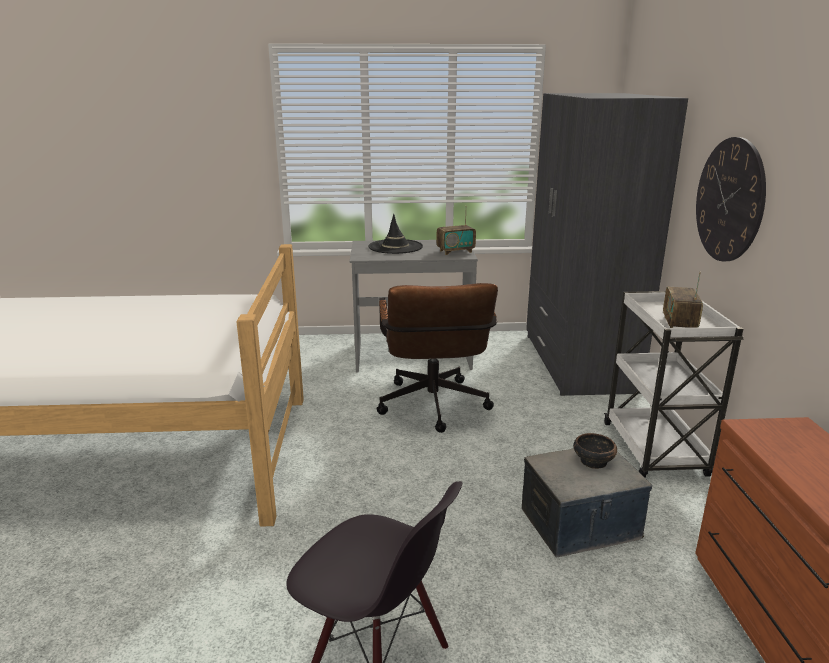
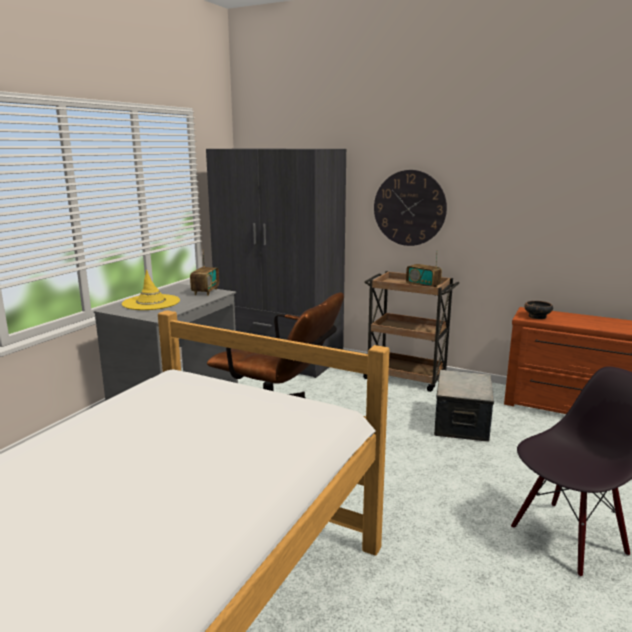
camera: 60 degrees left, 5 degrees down
(395, 247) = (151, 303): black hat -> yellow hat
(592, 461) = (457, 379): bowl -> bowl (537, 317)
(655, 450) = (406, 377): white cart -> brown cart

